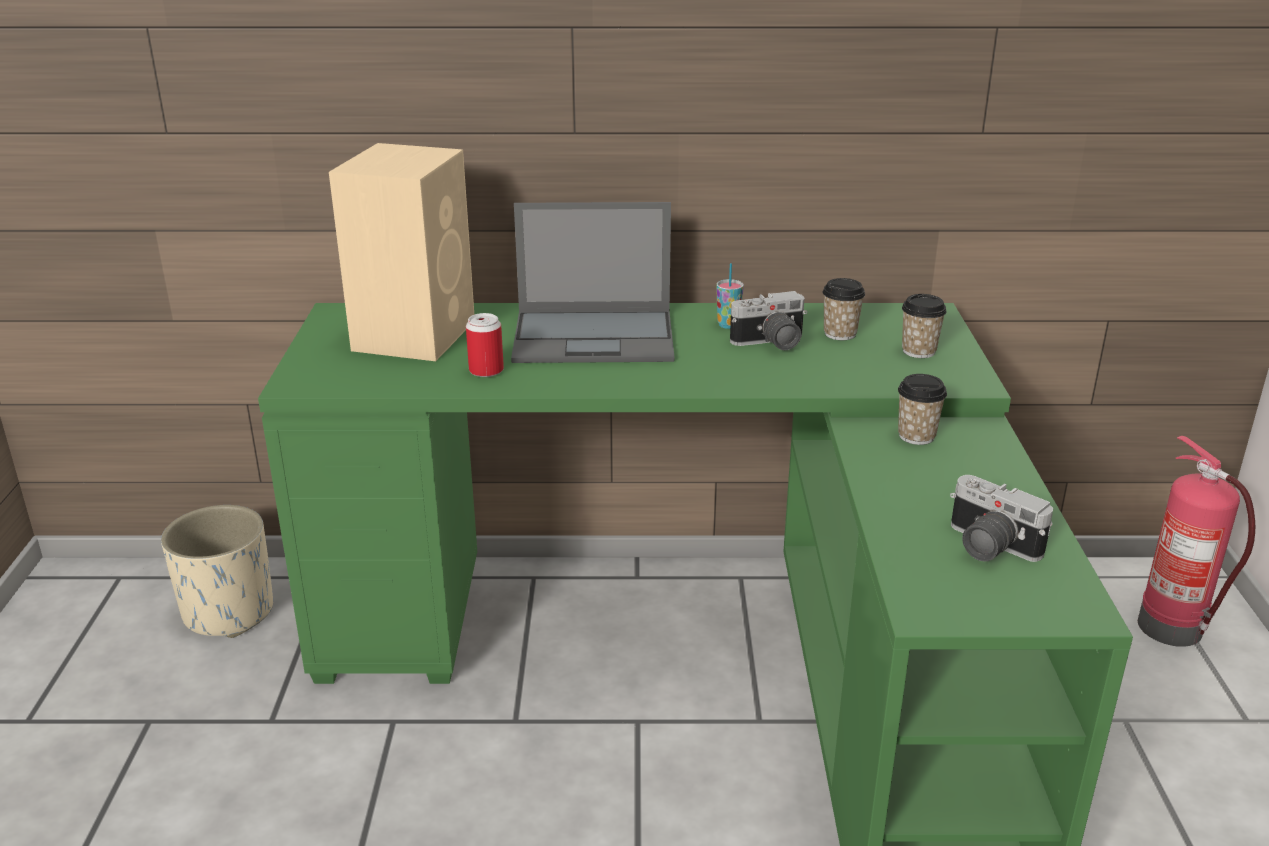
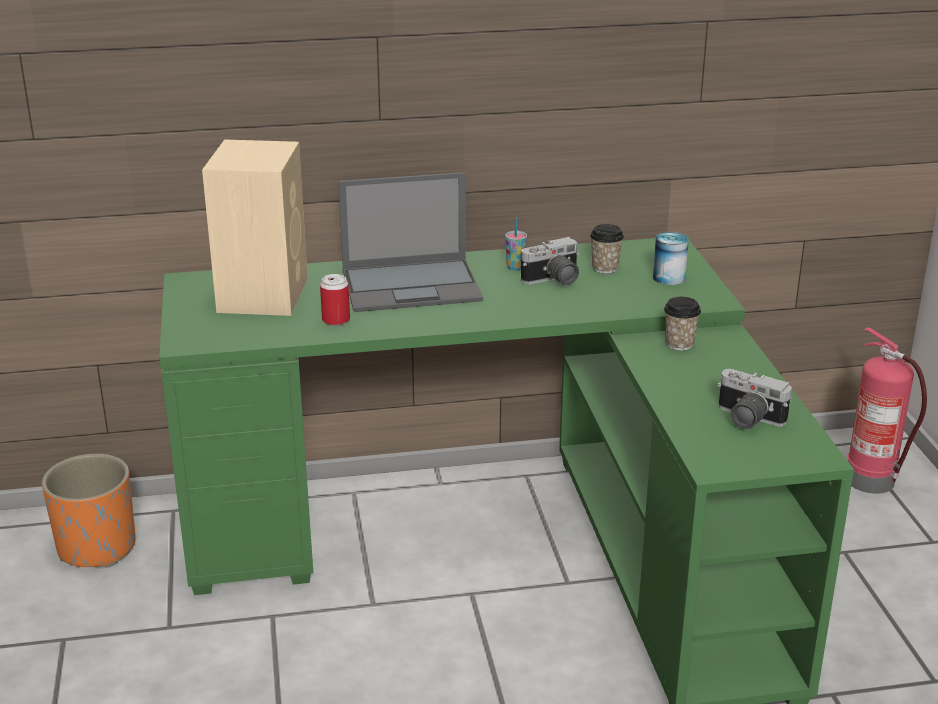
camera: 10 degrees left, 0 degrees up
(229, 612) = (97, 547): beige planter -> orange planter
(918, 351) = (669, 278): cup -> can

